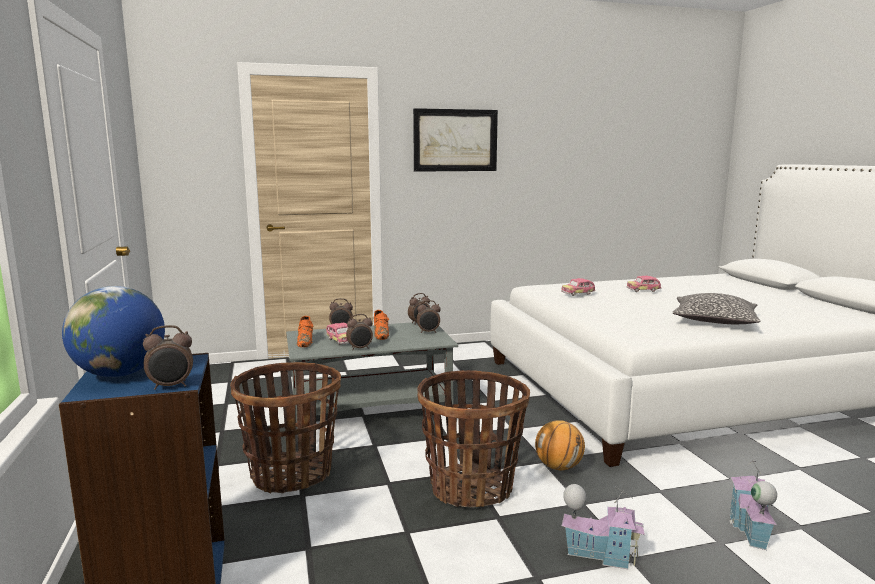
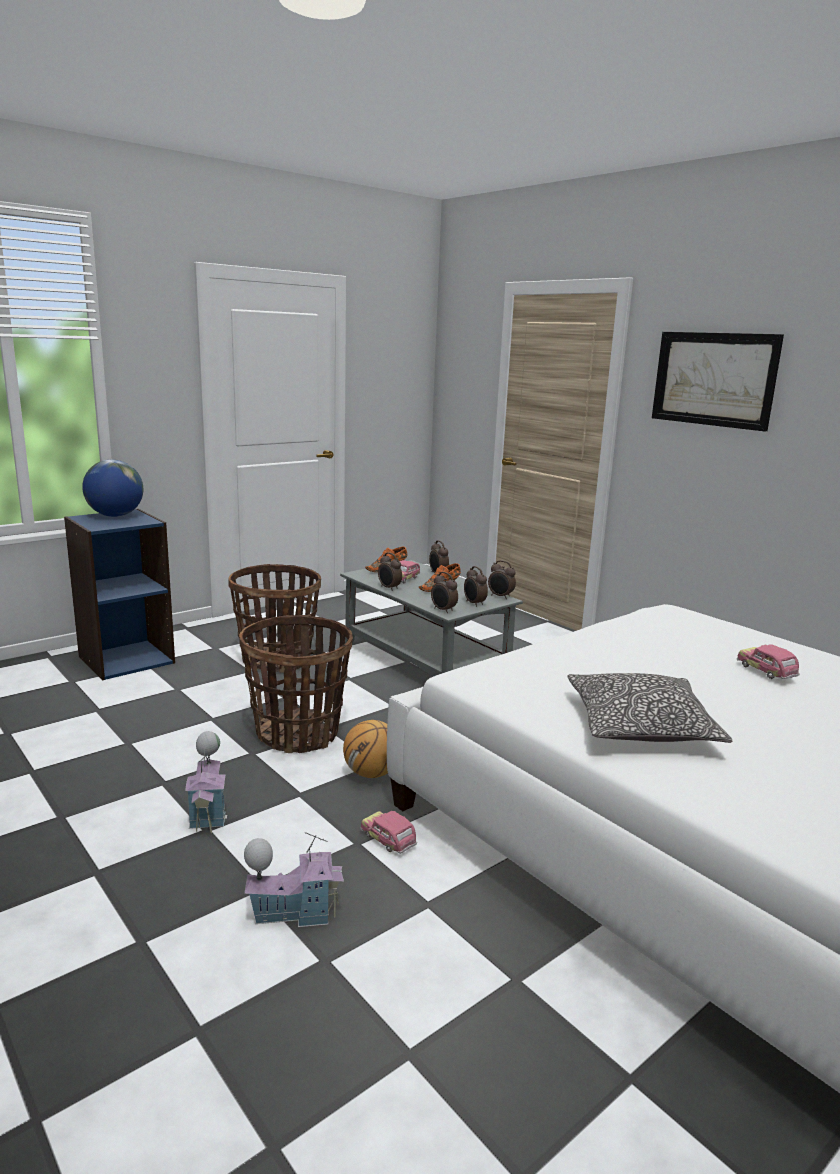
camera: 65 degrees right, 5 degrees up
(171, 386) = (94, 526): alarm clock -> alarm clock (443, 610)
(578, 294) = (659, 632): toy car -> toy car (388, 840)

